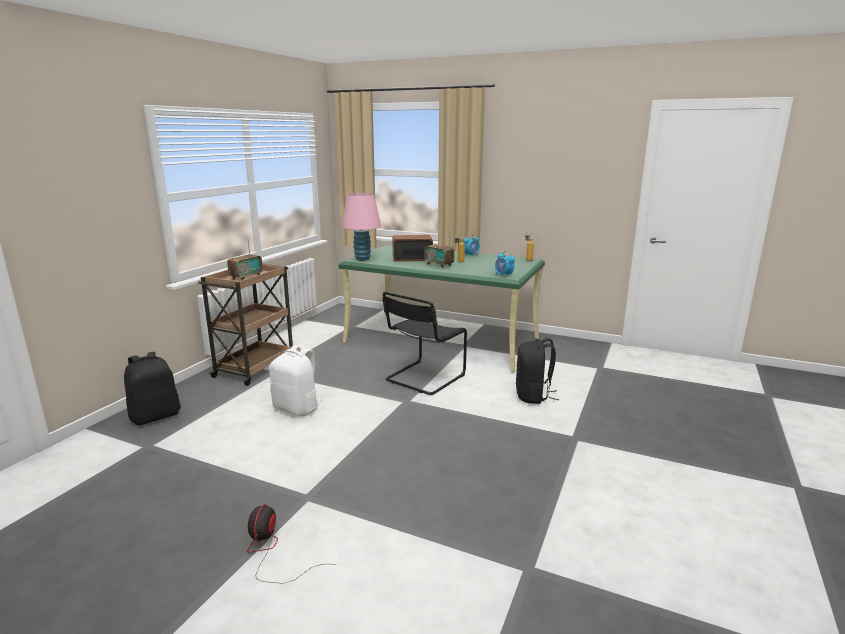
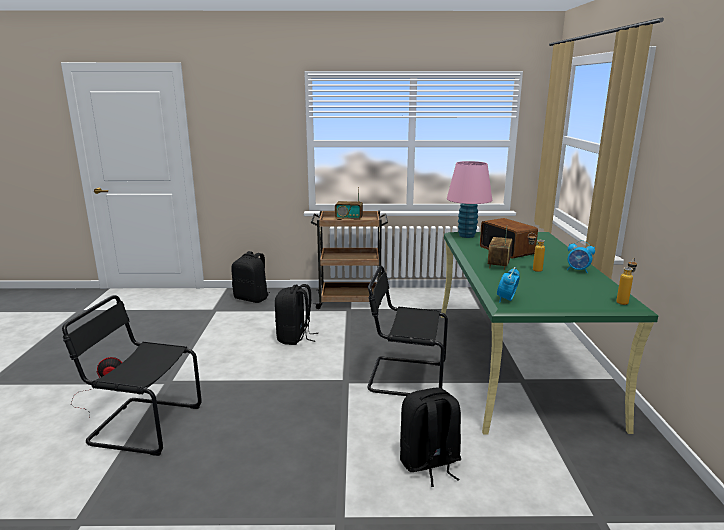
camera: 65 degrees right, 0 degrees up
(297, 408) = (295, 338): white backpack -> black backpack
(386, 521) = (142, 425): none -> black chair

